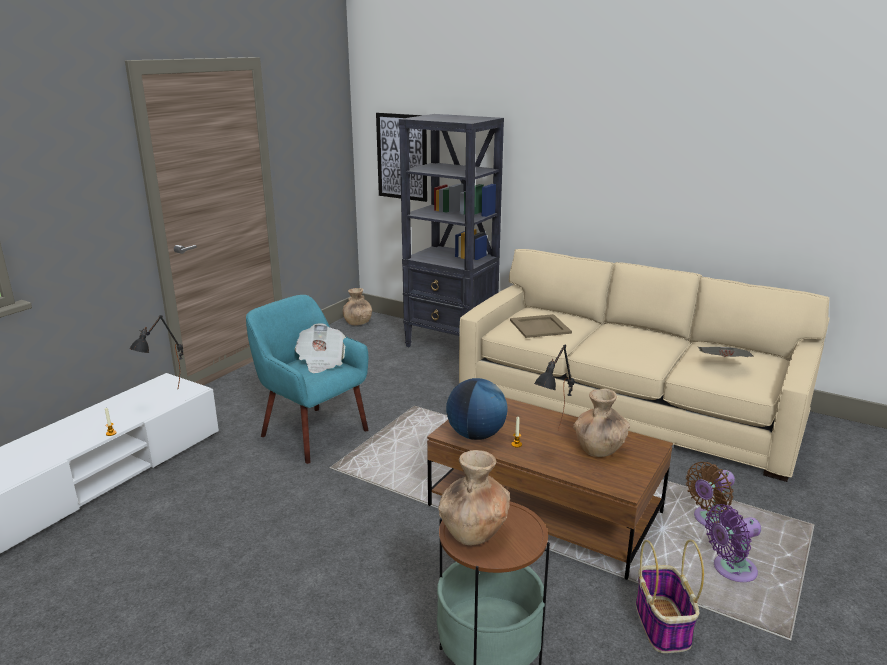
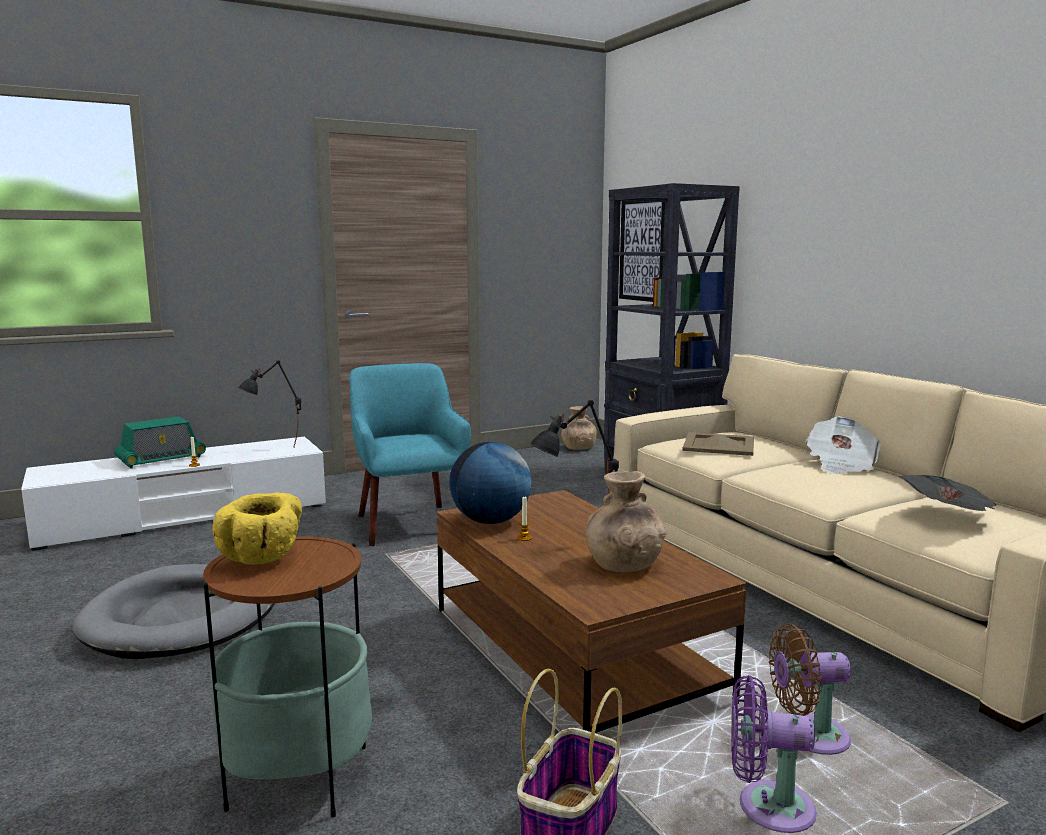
camera: 30 degrees right, 10 degrees down
(63, 434) = (161, 459): none -> radio
(241, 578) = (184, 617): none -> grey dog bed
(321, 361) = (424, 437): newspaper -> newspaper (841, 465)
(474, 531) = (263, 557): brown vase -> yellow bowl

